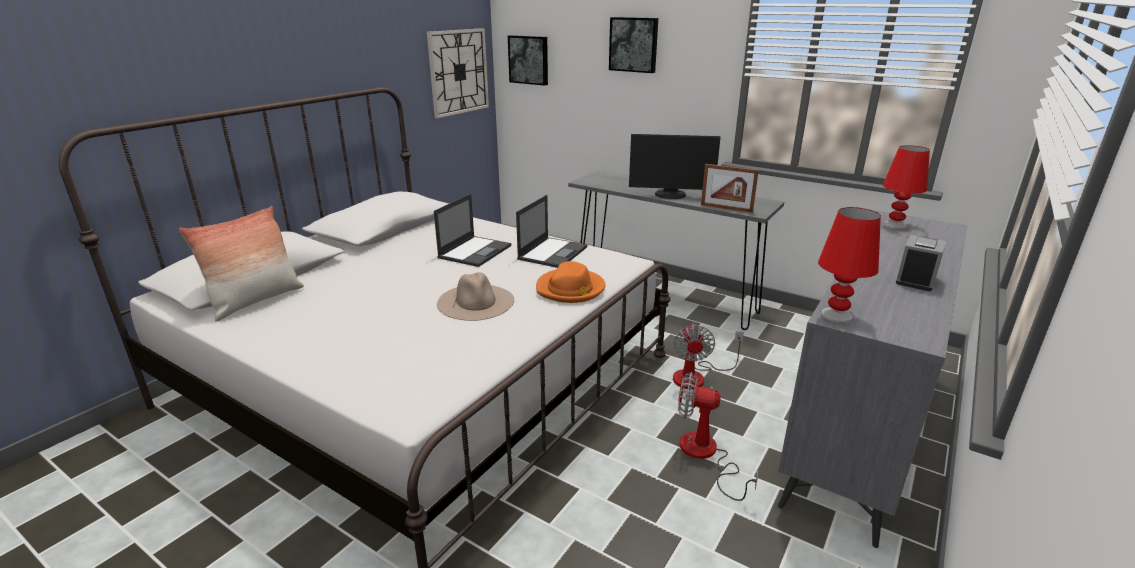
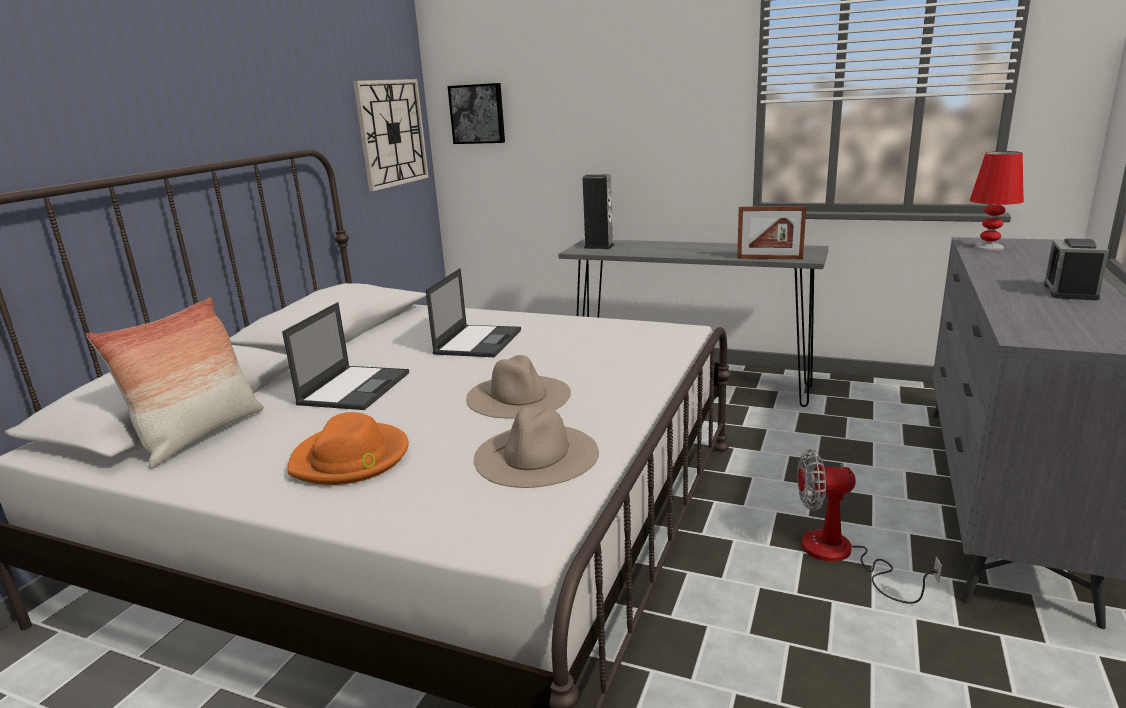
camera: 10 degrees left, 5 degrees down
(459, 351) = (536, 454): none -> beige hat
(553, 252) = (580, 331): laptop -> laptop (355, 387)
(570, 289) = (632, 366): orange hat -> orange hat (351, 459)
(603, 179) = (599, 246): none -> speaker
(634, 44) = (616, 81): picture -> none
(670, 195) = (692, 253): monitor -> none
(697, 376) = (779, 466): fan -> none
(837, 315) = (1026, 334): red table lamp -> none

